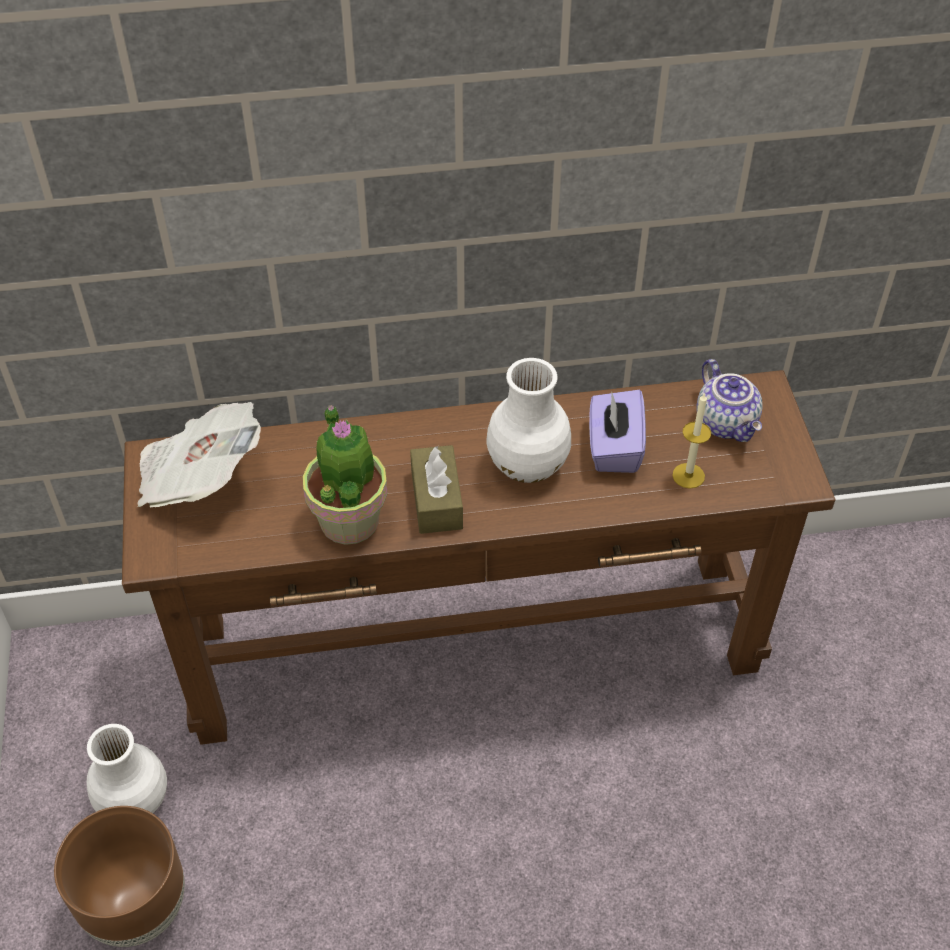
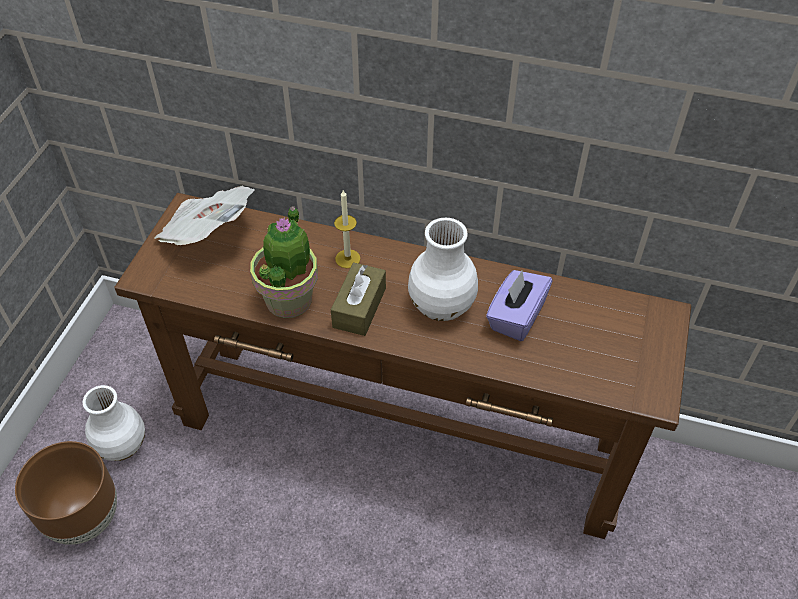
camera: 25 degrees right, 0 degrees up
(688, 475) = (563, 359): candle -> candle (347, 259)
(727, 423) = (619, 330): teapot -> none

